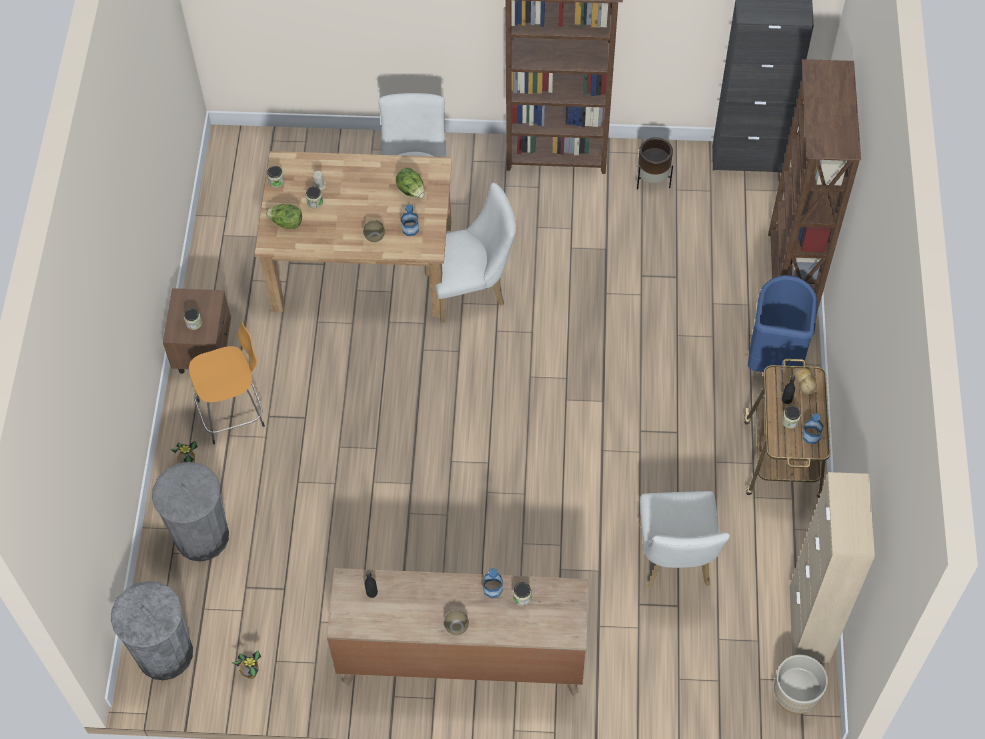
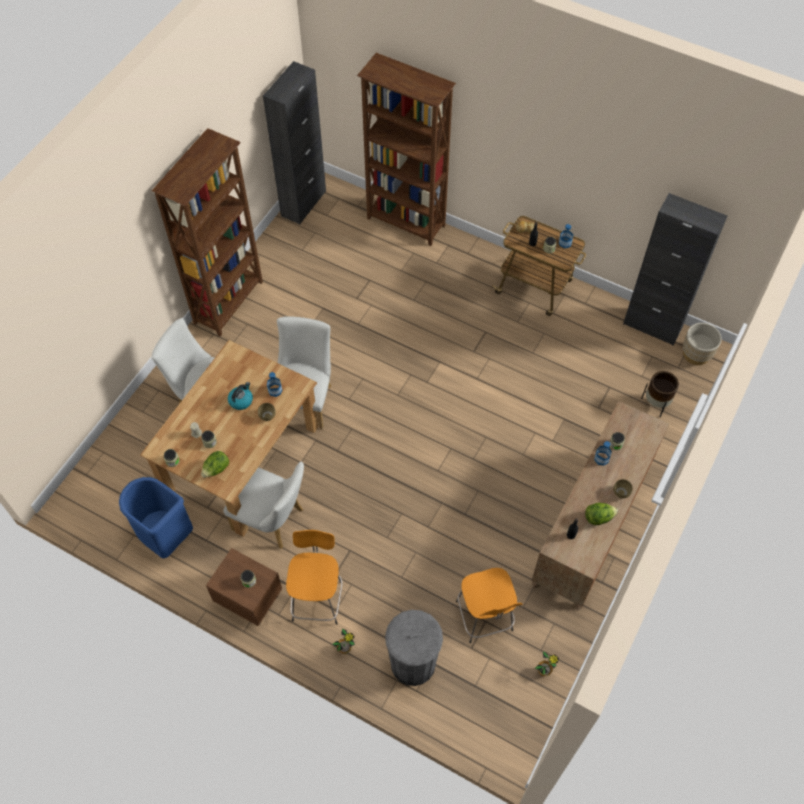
camera: 65 degrees left, 0 degrees up
(164, 653) = (499, 728): grey trash can -> none
(288, 586) = (485, 618): none -> orange stool
(380, 204) = (241, 400): none -> kettle
(411, 191) = (242, 376): lettuce -> lettuce (598, 517)
(652, 180) = (286, 259): brown planter -> brown planter (656, 403)
(675, 561) = (577, 374): white chair -> white chair (273, 521)
(773, 359) = (461, 258): blue trash can -> blue trash can (165, 537)
(808, 624) = (652, 326): beige cabinet -> black cabinet

